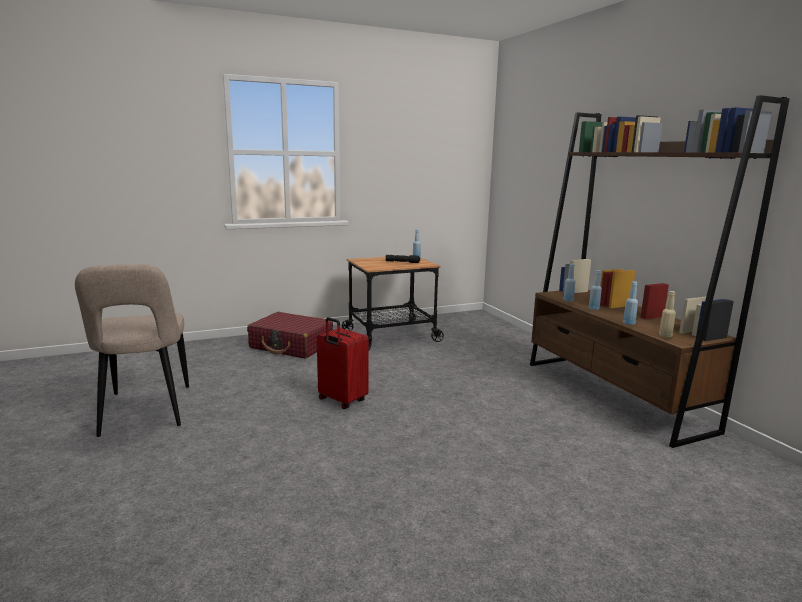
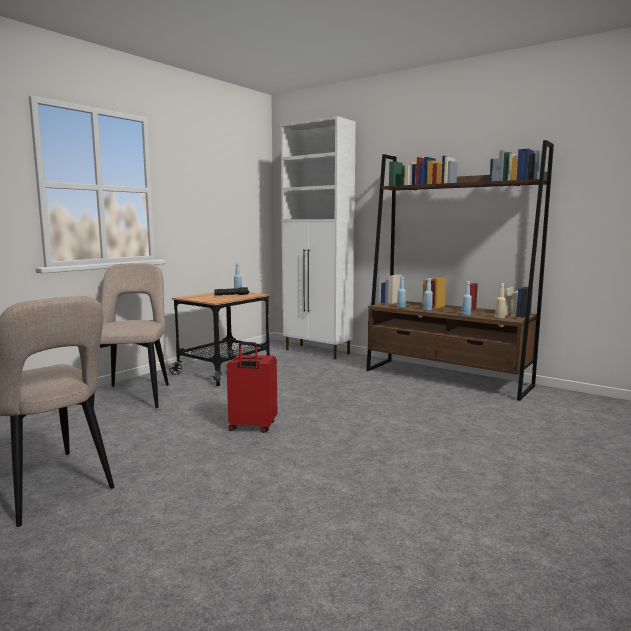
camera: 30 degrees left, 5 degrees down
(291, 345) = (134, 395): red suitcase -> beige chair
(507, 332) = (318, 352): none -> white cabinet

